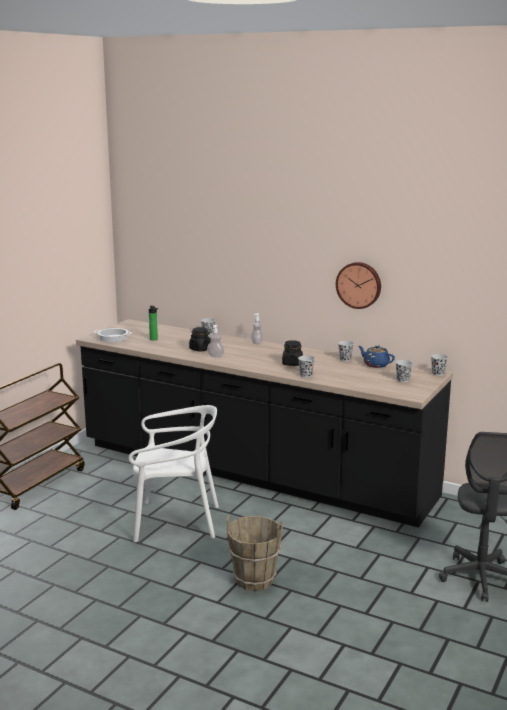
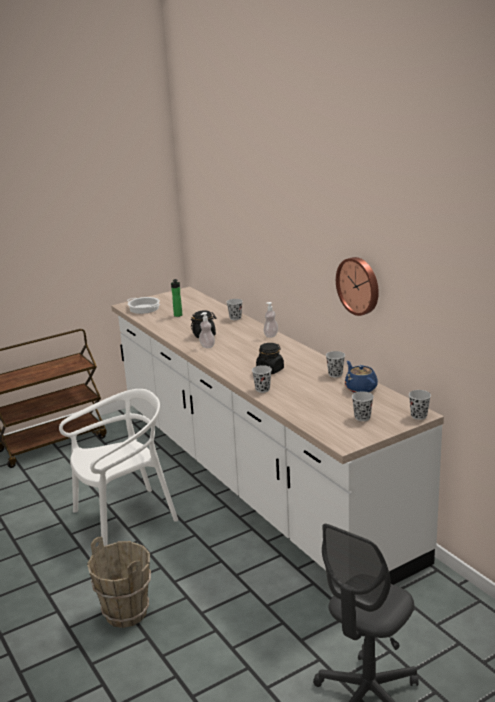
camera: 30 degrees right, 5 degrees up
(176, 522) = (124, 519): white chair -> white chair turned 60 degrees counterclockwise
(253, 472) = (254, 478): black counter -> white counter

